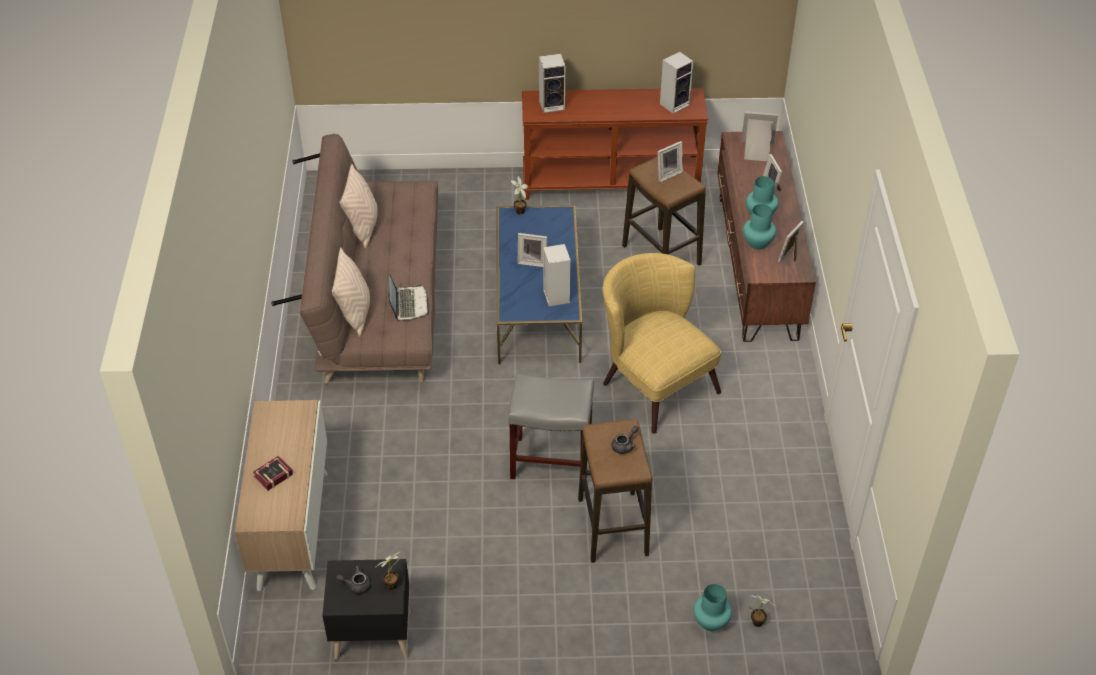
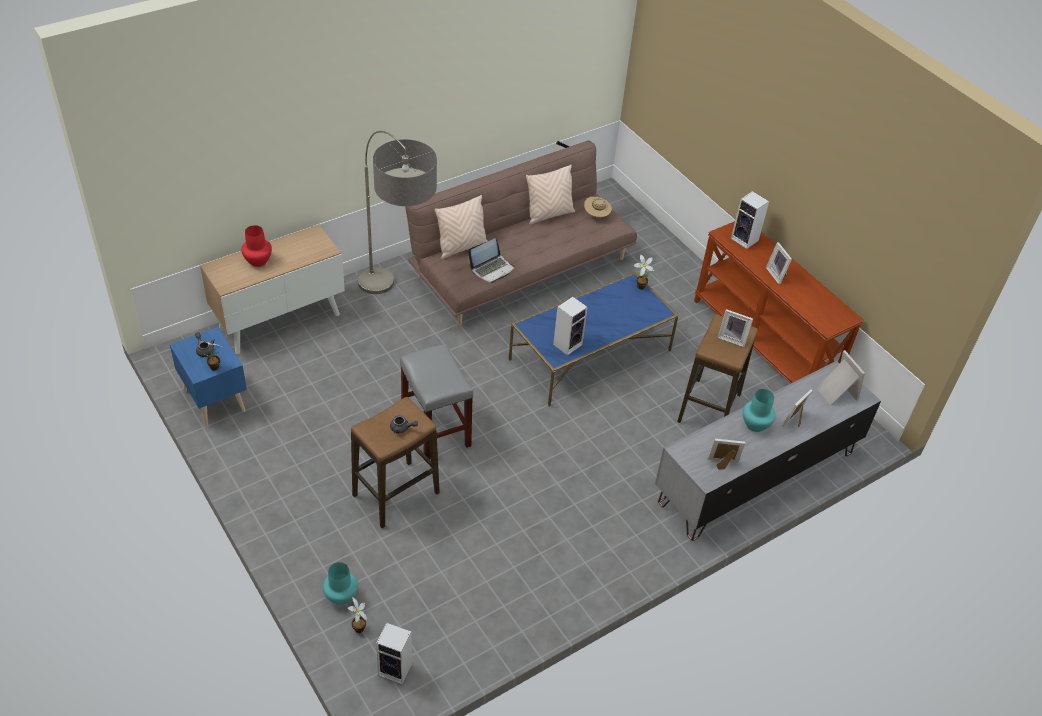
camera: 55 degrees right, 0 degrees up
(271, 476) = (258, 260): book -> red vase
(357, 420) = (397, 308): none -> floor lamp
(371, 634) = (215, 399): black nightstand -> blue nightstand
(395, 195) = (596, 215): none -> beige hat
(532, 261) = (593, 316): picture frame -> picture frame (777, 275)
(653, 381) = (565, 459): yellow armchair -> none
(675, 104) = (823, 310): speaker -> speaker (396, 669)
(757, 243) = (718, 436): turquoise vase -> none
(757, 266) = (756, 477): brown tv stand -> grey tv stand

